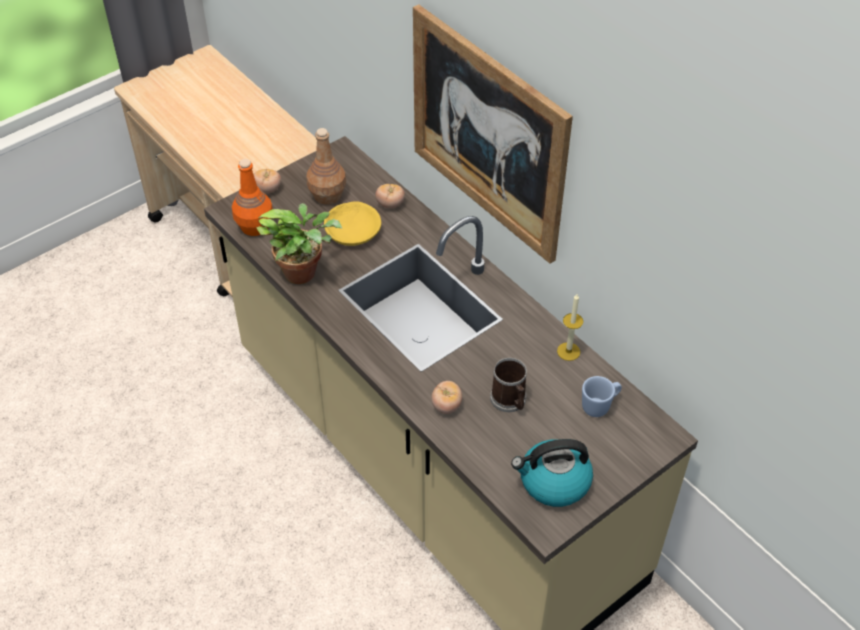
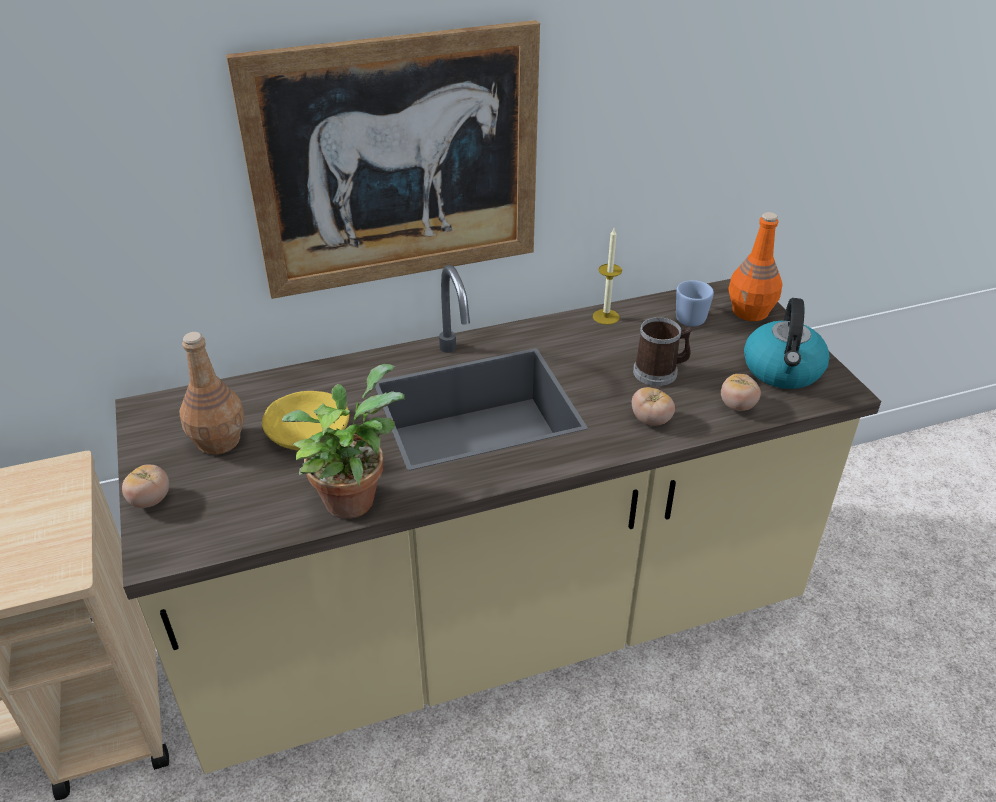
camera: 70 degrees left, 10 degrees down
(255, 226) = (218, 531): orange bottle -> orange bottle (751, 312)
(390, 204) = (285, 388): tomato -> tomato (737, 406)

